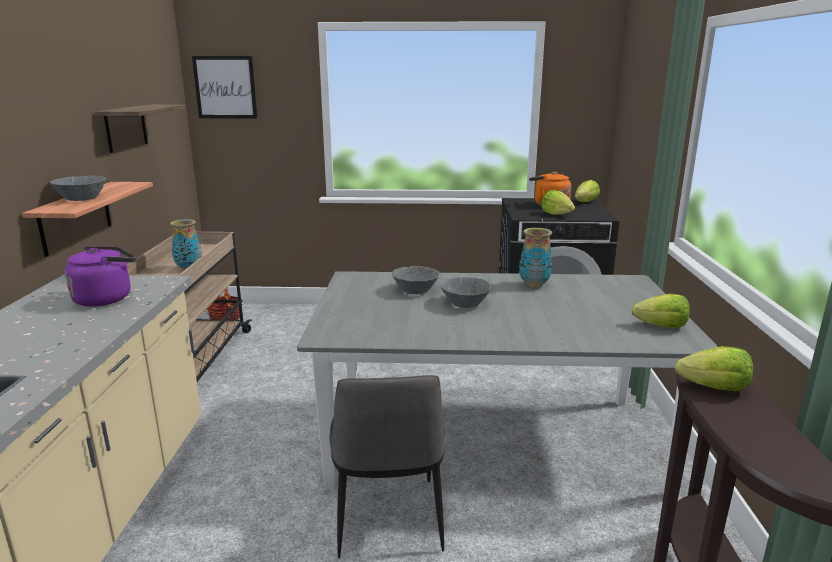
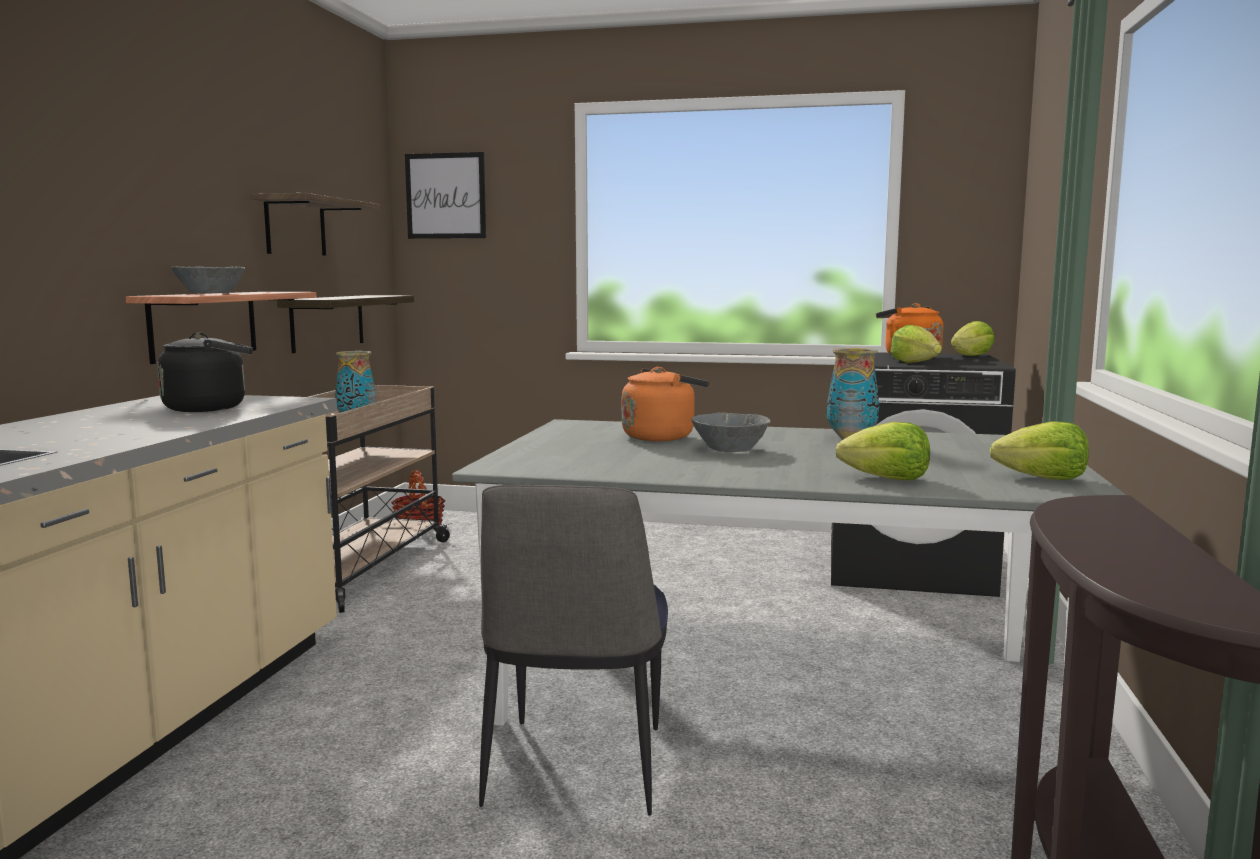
camera: 10 degrees right, 10 degrees down
(106, 298) = (210, 408): purple kettle -> black kettle
(153, 191) = (327, 322): none -> shelf
(416, 290) = (662, 437): grey bowl -> orange kettle
(714, 388) = (1091, 521): lettuce -> lettuce (887, 479)

